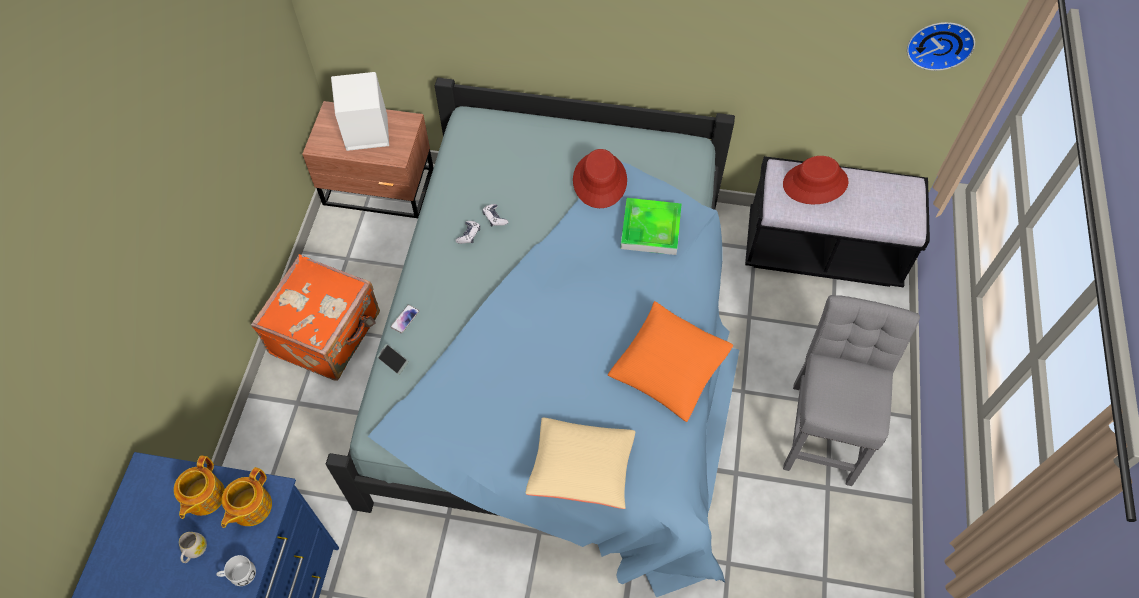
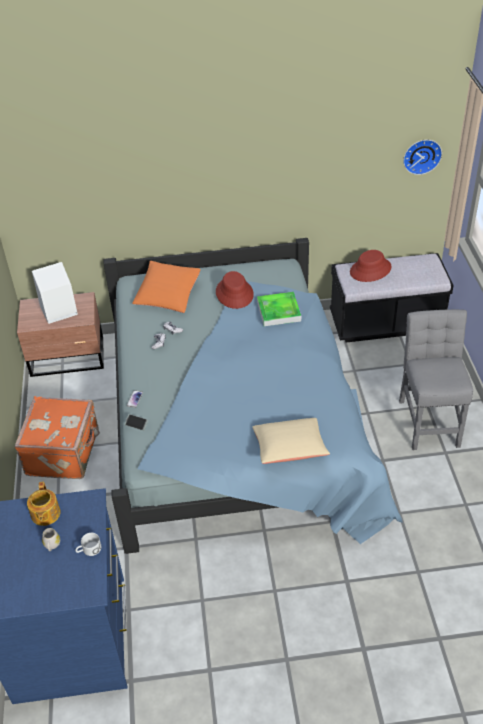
camera: 15 degrees left, 15 degrees down
(250, 507) = (81, 511): teapot -> none
(668, 368) = (322, 382): orange pillow -> orange pillow (167, 295)

